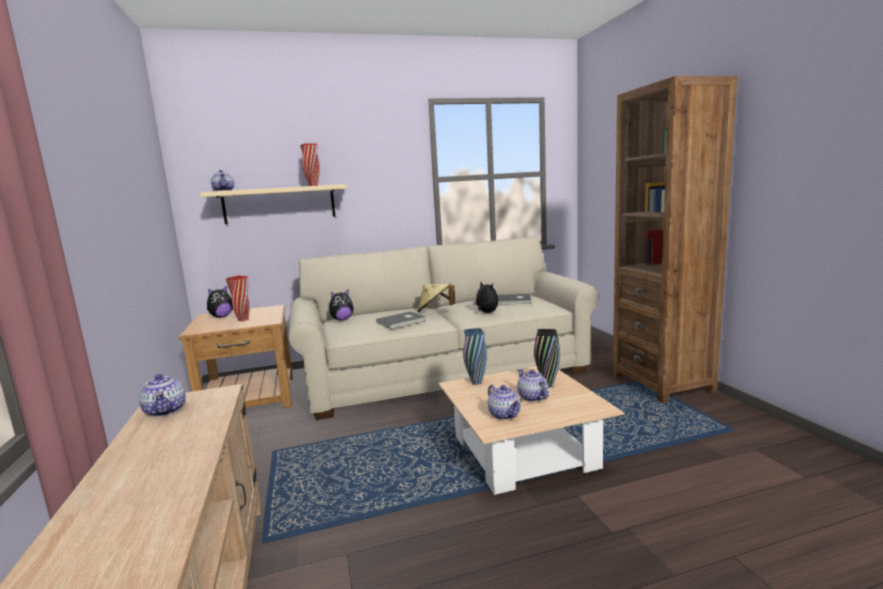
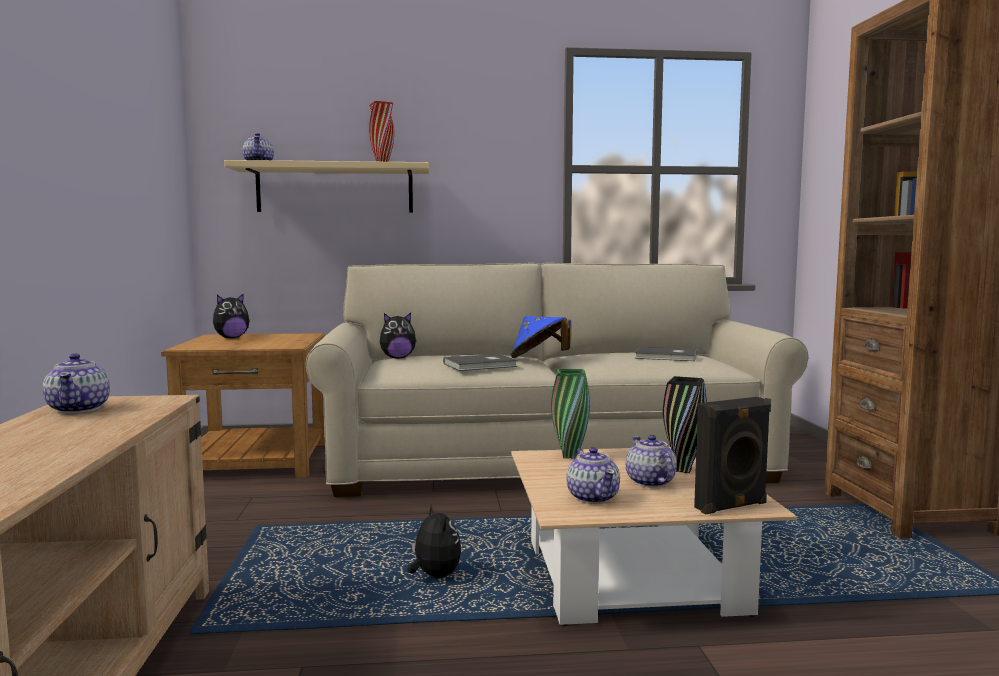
camera: 10 degrees right, 5 degrees down
(243, 320) = (257, 342): red vase -> none
(435, 311) = (539, 358): beige hat -> blue hat
(476, 382) = (569, 456): blue vase -> green vase
(486, 313) = (616, 366): plush toy -> plush toy (434, 576)
(586, 410) = (732, 506): none -> black speaker

